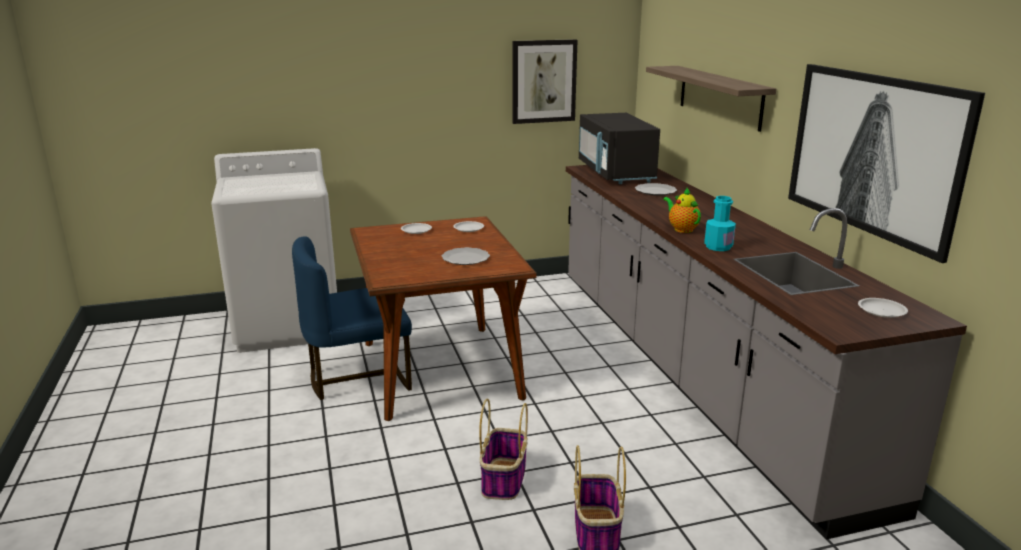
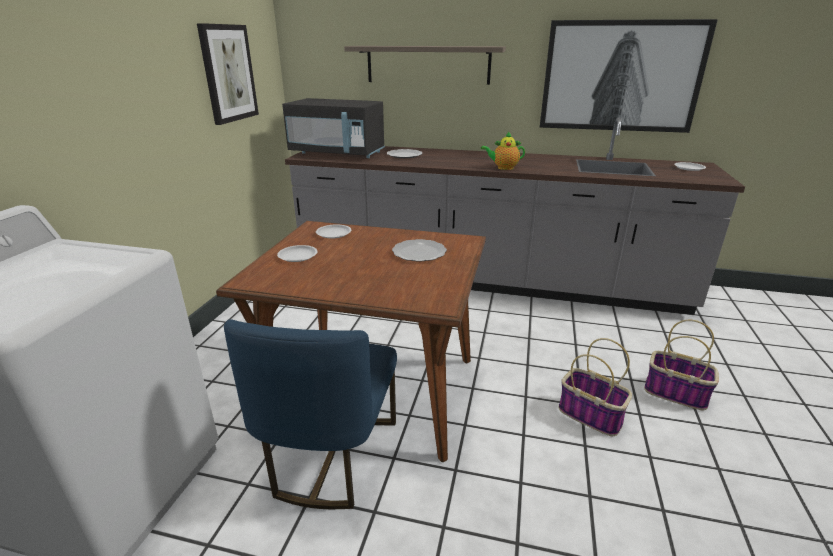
camera: 60 degrees left, 5 degrees up
(718, 247) = (552, 169): turquoise bottle -> none

